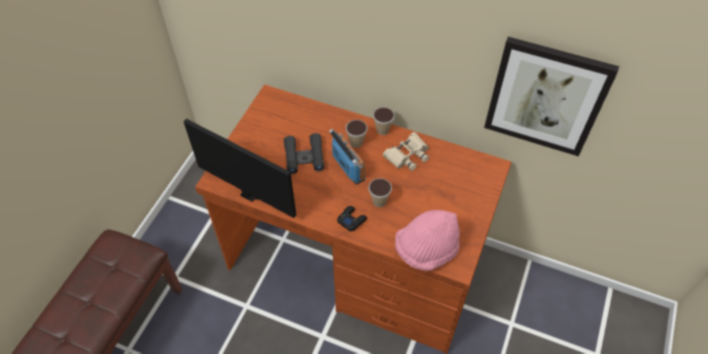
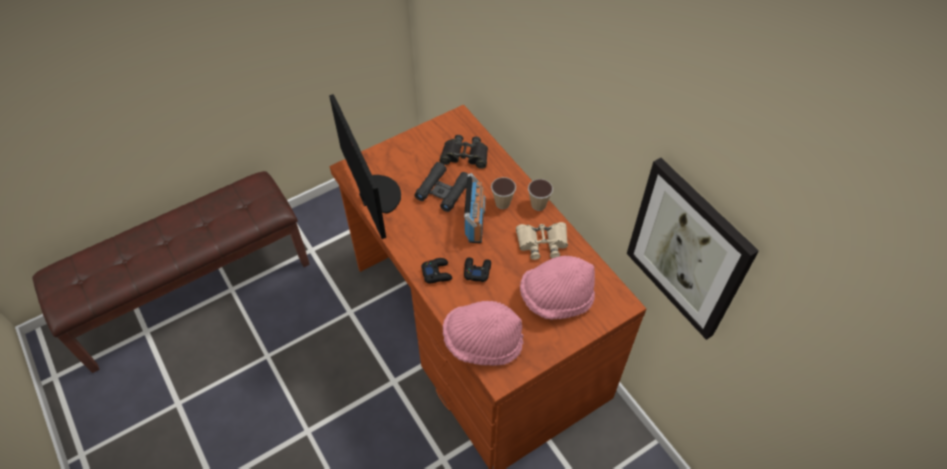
camera: 35 degrees right, 0 degrees up
(298, 122) = (465, 155): none -> black binoculars
(379, 201) = (477, 271): cup -> black game controller
(449, 189) = (556, 298): none -> pink hat

